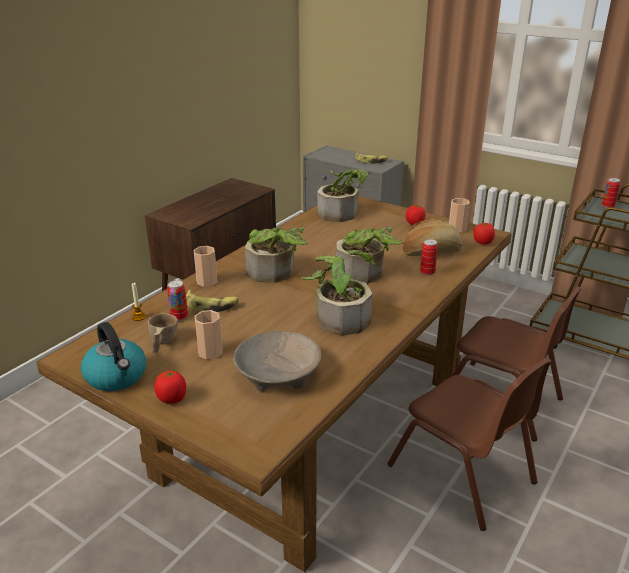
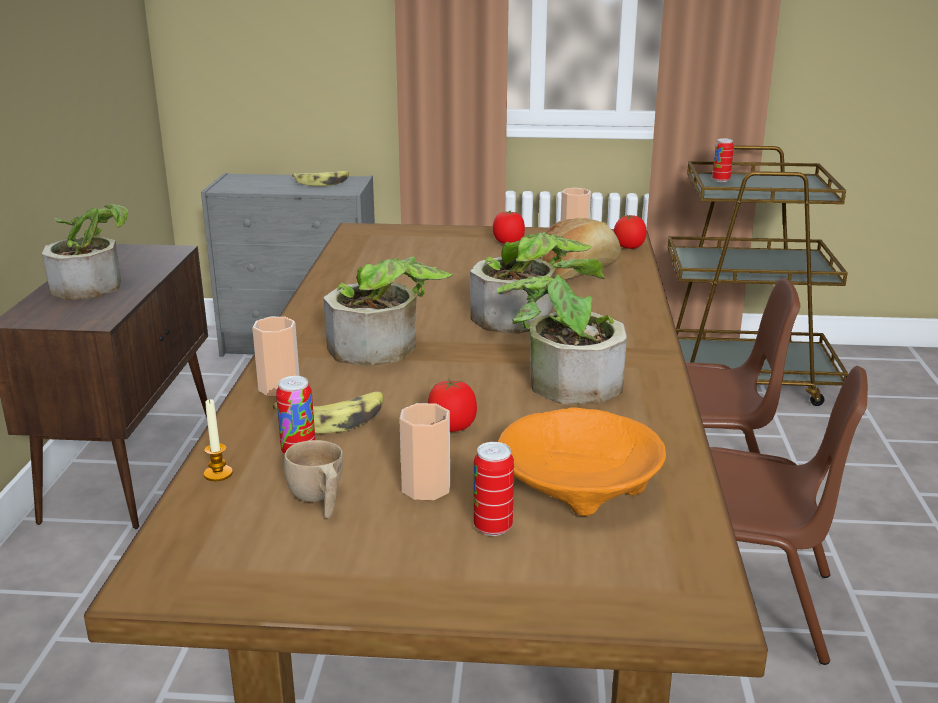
camera: 30 degrees left, 5 degrees down
(117, 376) = (301, 581): kettle -> none
(172, 399) = (455, 580): tomato -> tomato (452, 427)
(277, 374) = (578, 484): beige bowl -> orange bowl
(342, 212) = (381, 248): potted plant -> potted plant (94, 284)
(427, 273) = (607, 297): can -> can (493, 527)

